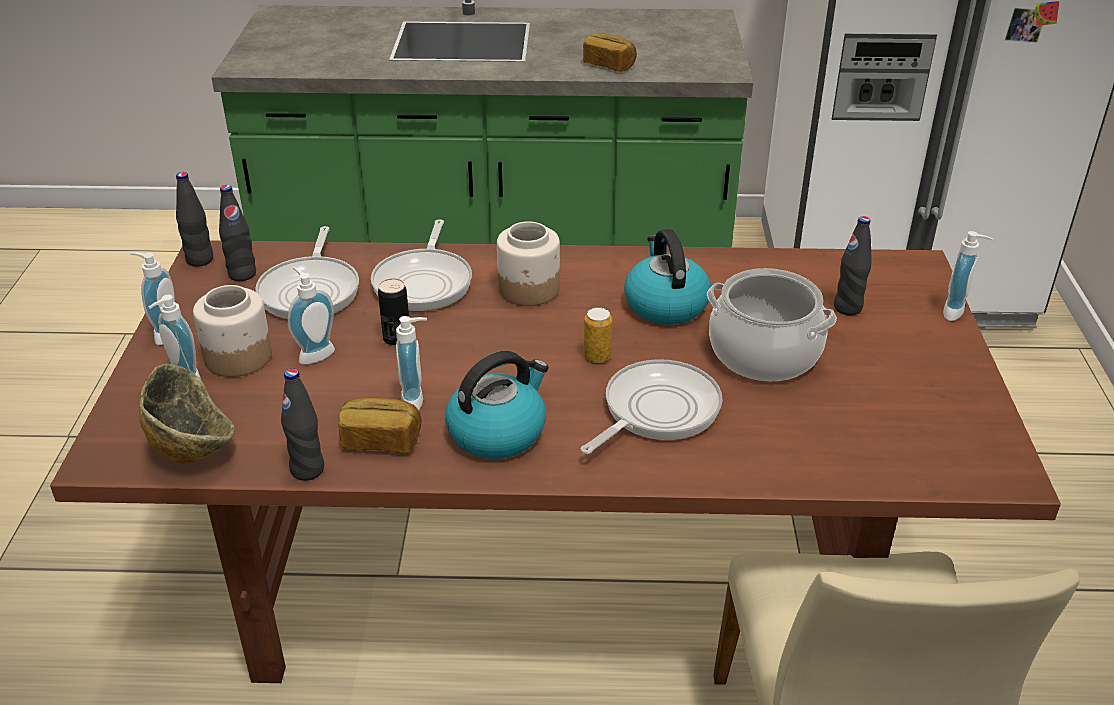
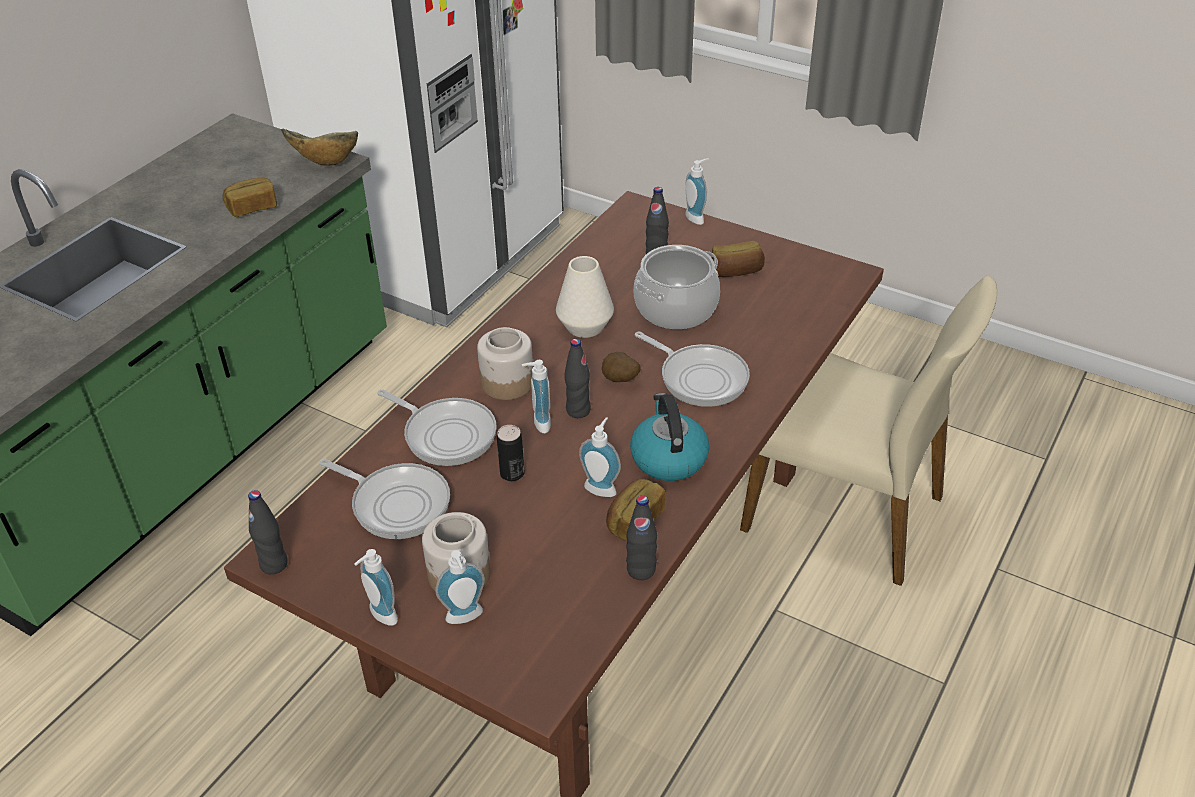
camera: 60 degrees left, 5 degrees up
(192, 446) = (563, 632): bowl -> bowl (325, 162)
(242, 274) = (328, 541): black bottle -> black bottle (578, 410)
(314, 354) = (493, 526): soap dispenser -> soap dispenser (538, 423)
(597, 356) = (620, 381): can -> potato
(656, 411) = (699, 378): frying pan -> frying pan turned 150 degrees clockwise
(665, 304) = (585, 326): kettle -> white vase
(888, 375) = (736, 271): none -> bread

